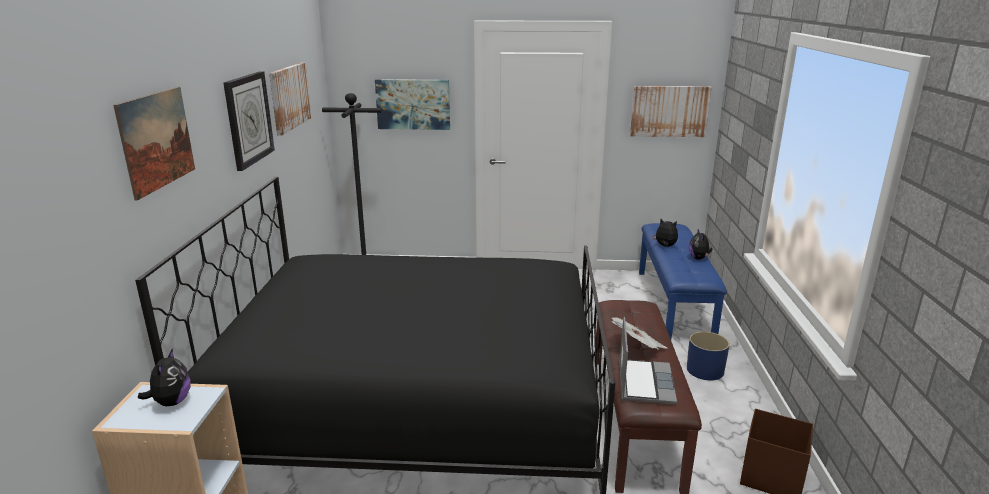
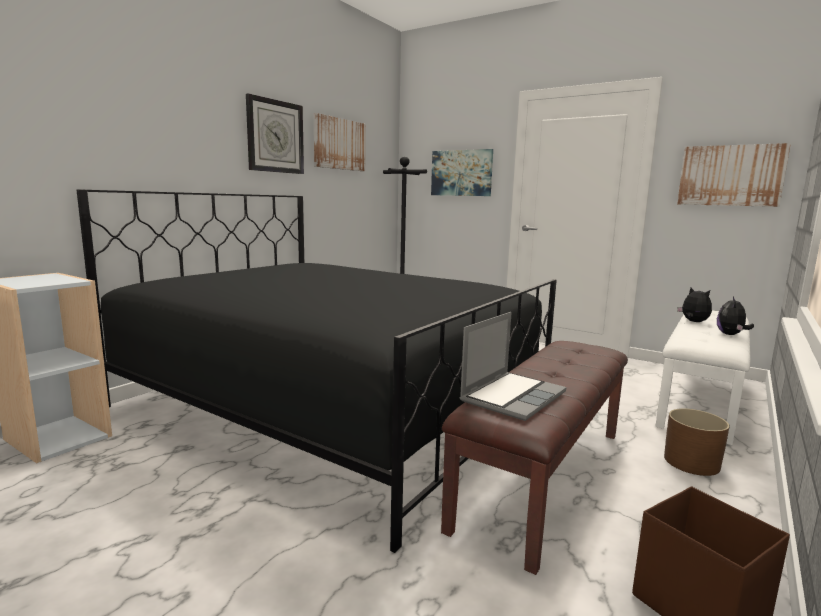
camera: 30 degrees right, 10 degrees down
(157, 140) = (141, 99): picture -> none
(171, 402) = (45, 279): plush toy -> none
(637, 347) = (547, 372): newspaper -> none
(674, 305) = (702, 400): blue bench -> white bench
(704, 370) = (691, 462): blue planter -> brown planter

